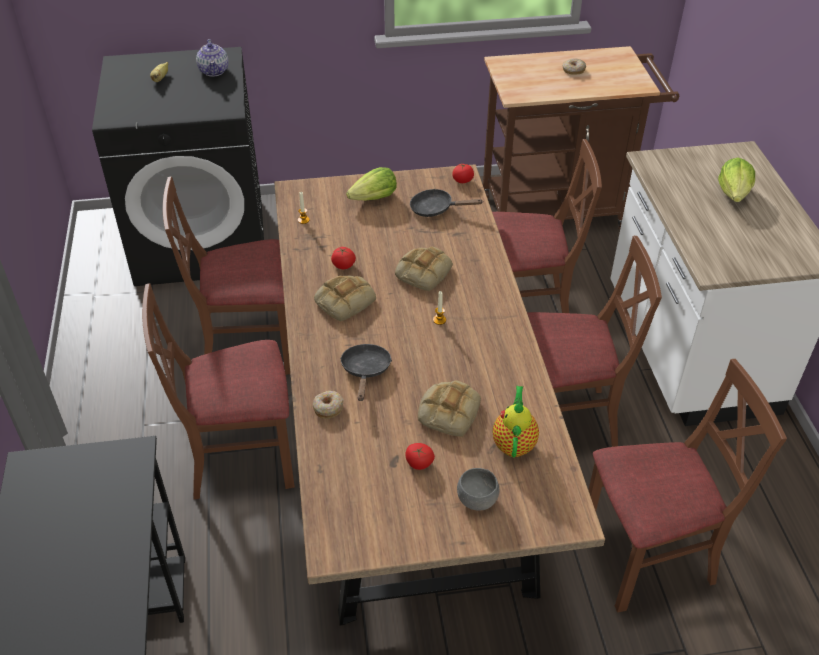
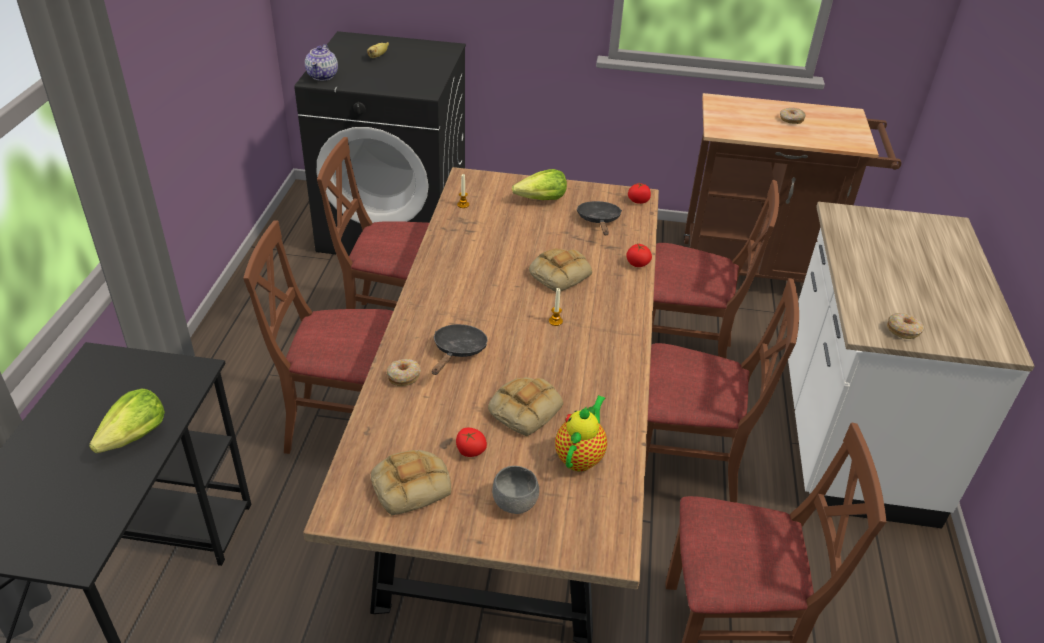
camera: 15 degrees right, 5 degrees down
(214, 71) = (430, 58): teapot -> teapot (323, 76)
(343, 265) = (482, 252): tomato -> tomato (637, 264)
(345, 300) = (468, 283): bread -> bread (412, 485)
(436, 209) = (599, 221): black frying pan -> black frying pan turned 60 degrees clockwise
(734, 193) = (924, 262): lettuce -> lettuce (135, 437)
(739, 262) = (903, 330): none -> donut

